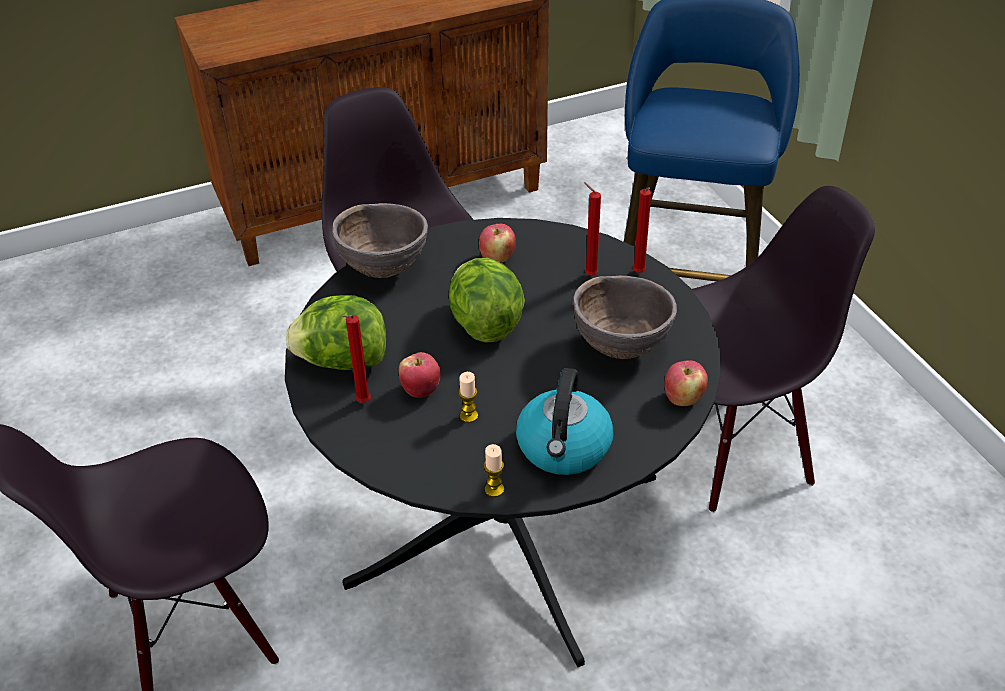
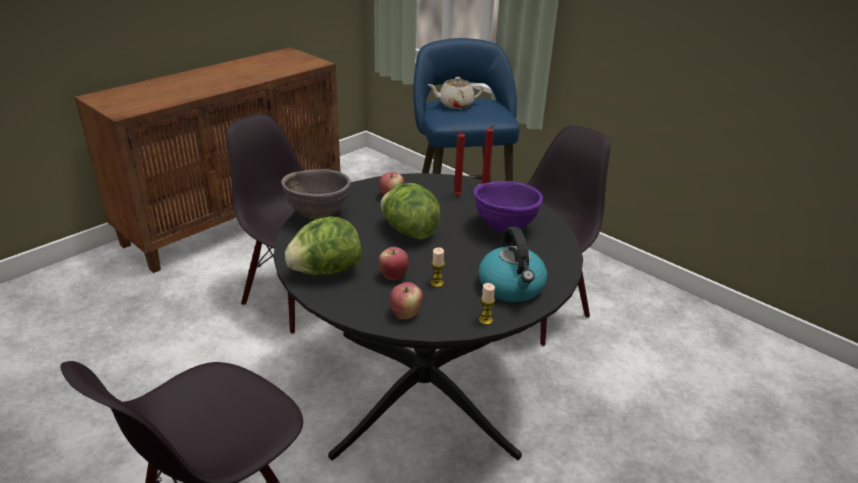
camera: 25 degrees left, 10 degrees down
(362, 403) = (357, 292): red candle -> none
(621, 348) = (504, 228): brown bowl -> purple bowl
(683, 399) = (562, 246): apple -> apple (405, 314)
(691, 103) = (455, 104): none -> beige teapot

